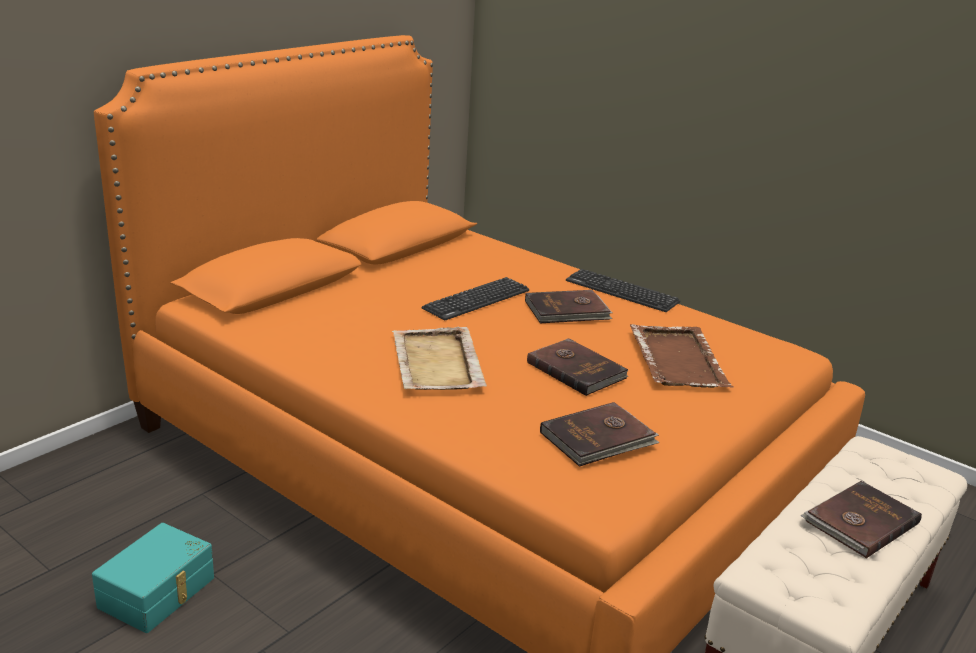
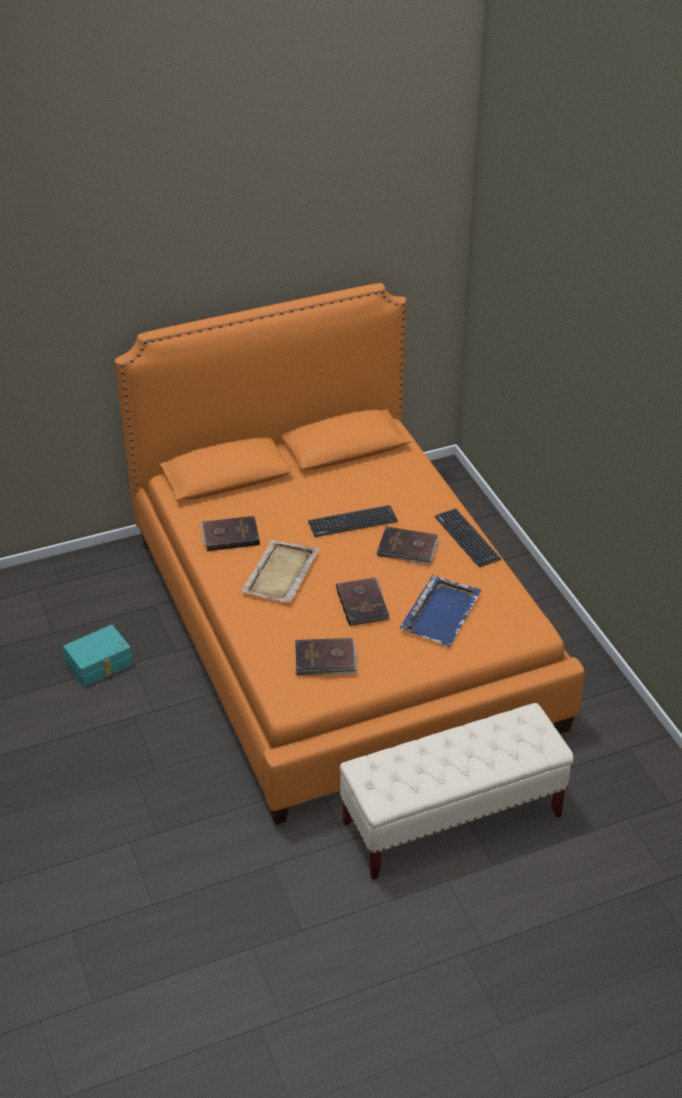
camera: 30 degrees right, 15 degrees up
(677, 359) = (441, 612): brown tray -> blue tray
(859, 522) = (457, 759): brown book -> brown book (230, 535)

